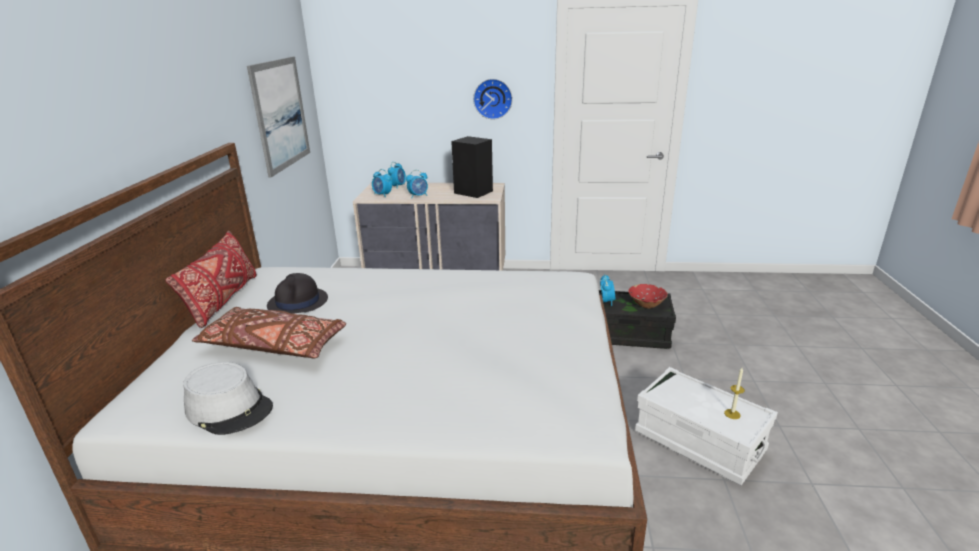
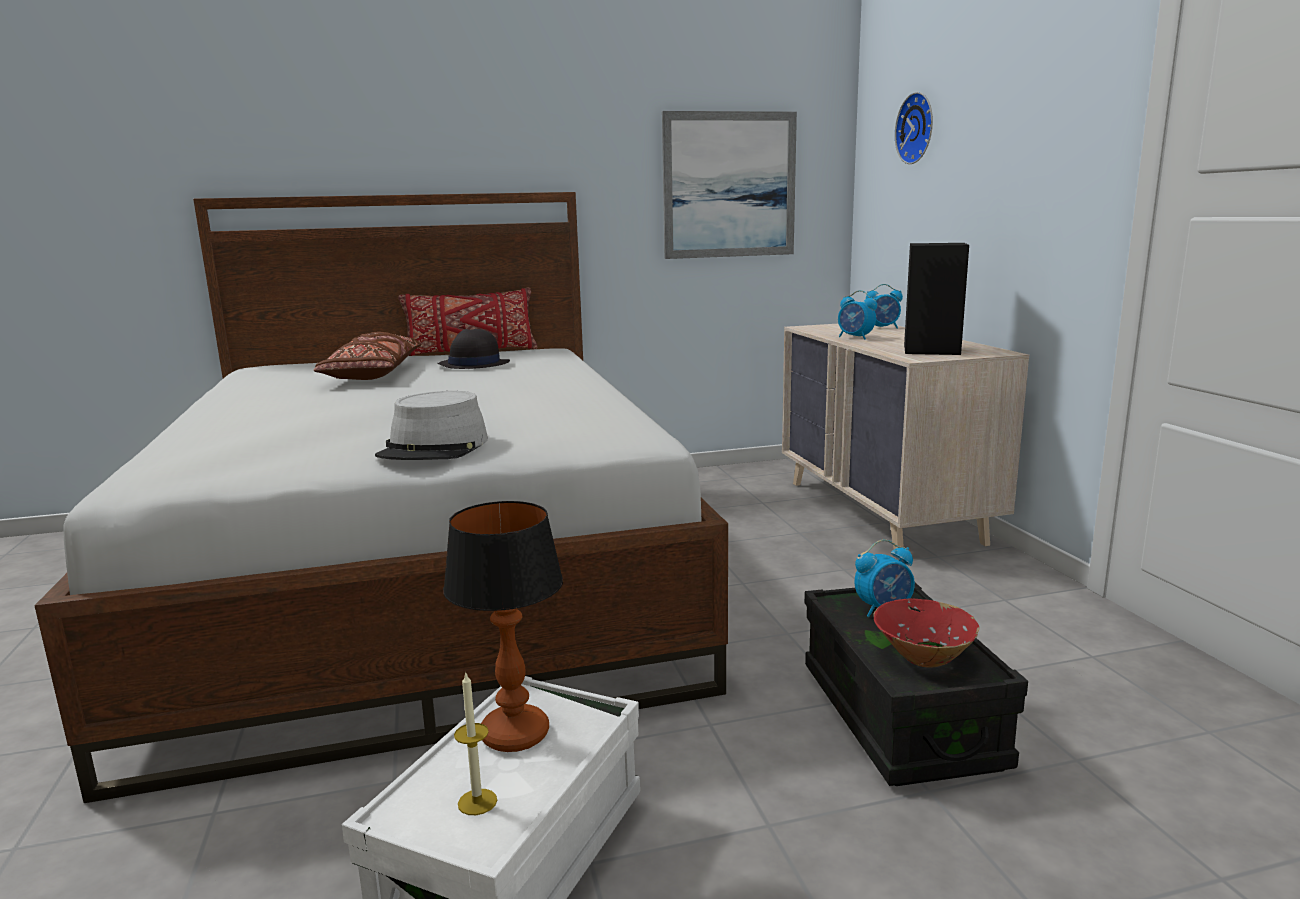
camera: 70 degrees right, 10 degrees down
(229, 408) = (255, 382): grey hat -> grey hat (434, 448)
(382, 195) = (830, 329): alarm clock -> none
(493, 98) = (1038, 171): wall clock -> wall clock (918, 128)
(686, 400) = (516, 734): none -> table lamp

